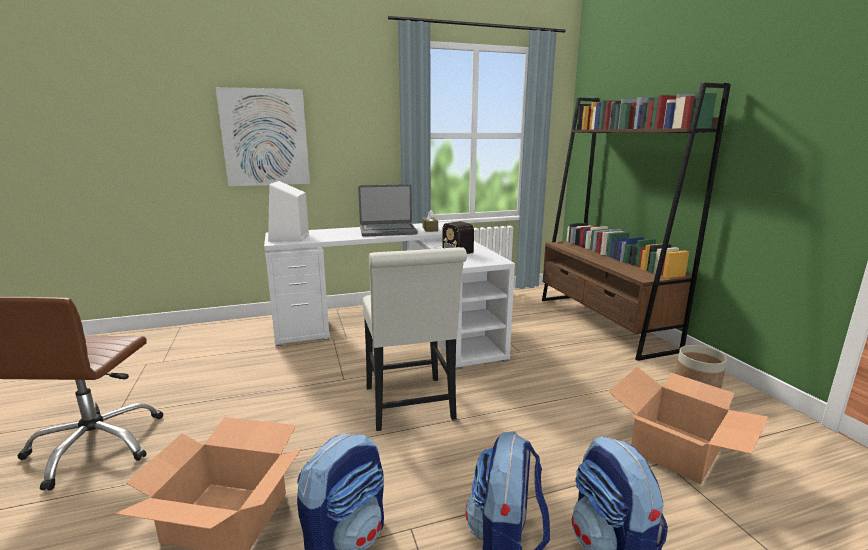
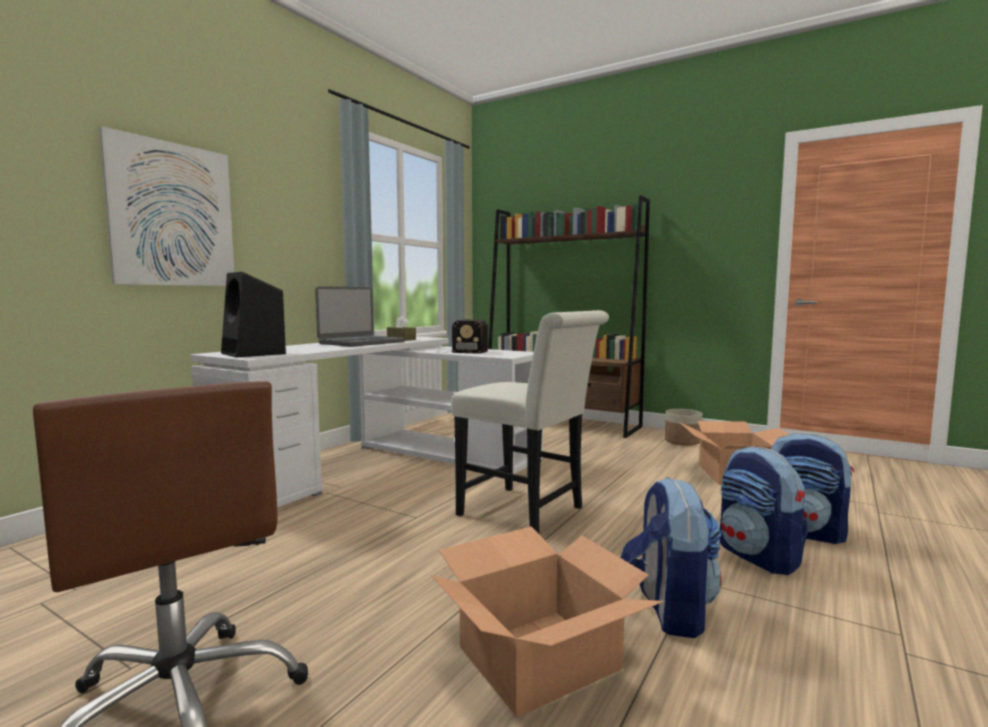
camera: 40 degrees left, 10 degrees down
(289, 238) = (254, 353): white speaker -> black speaker

